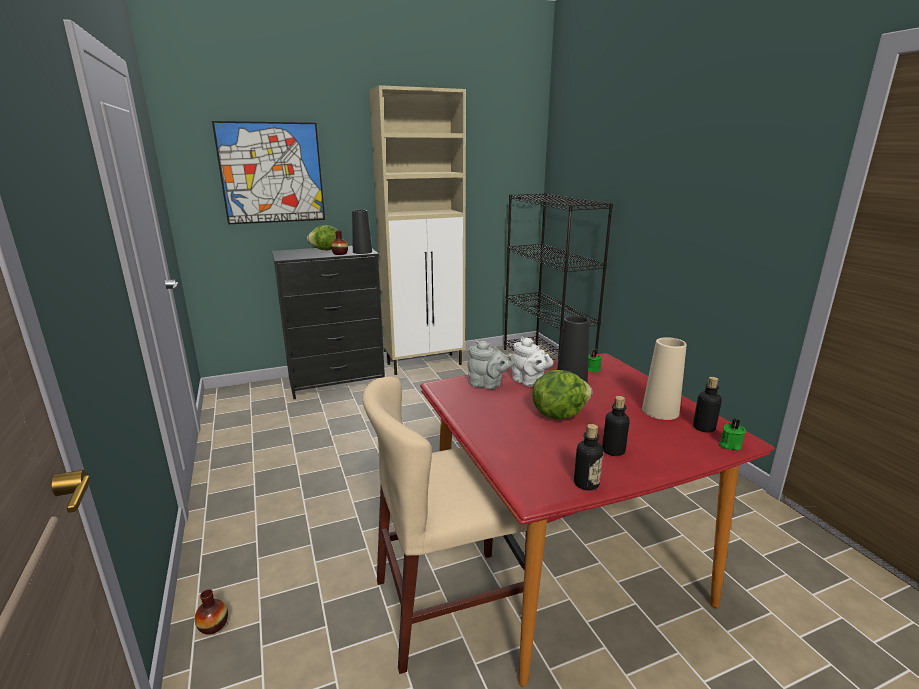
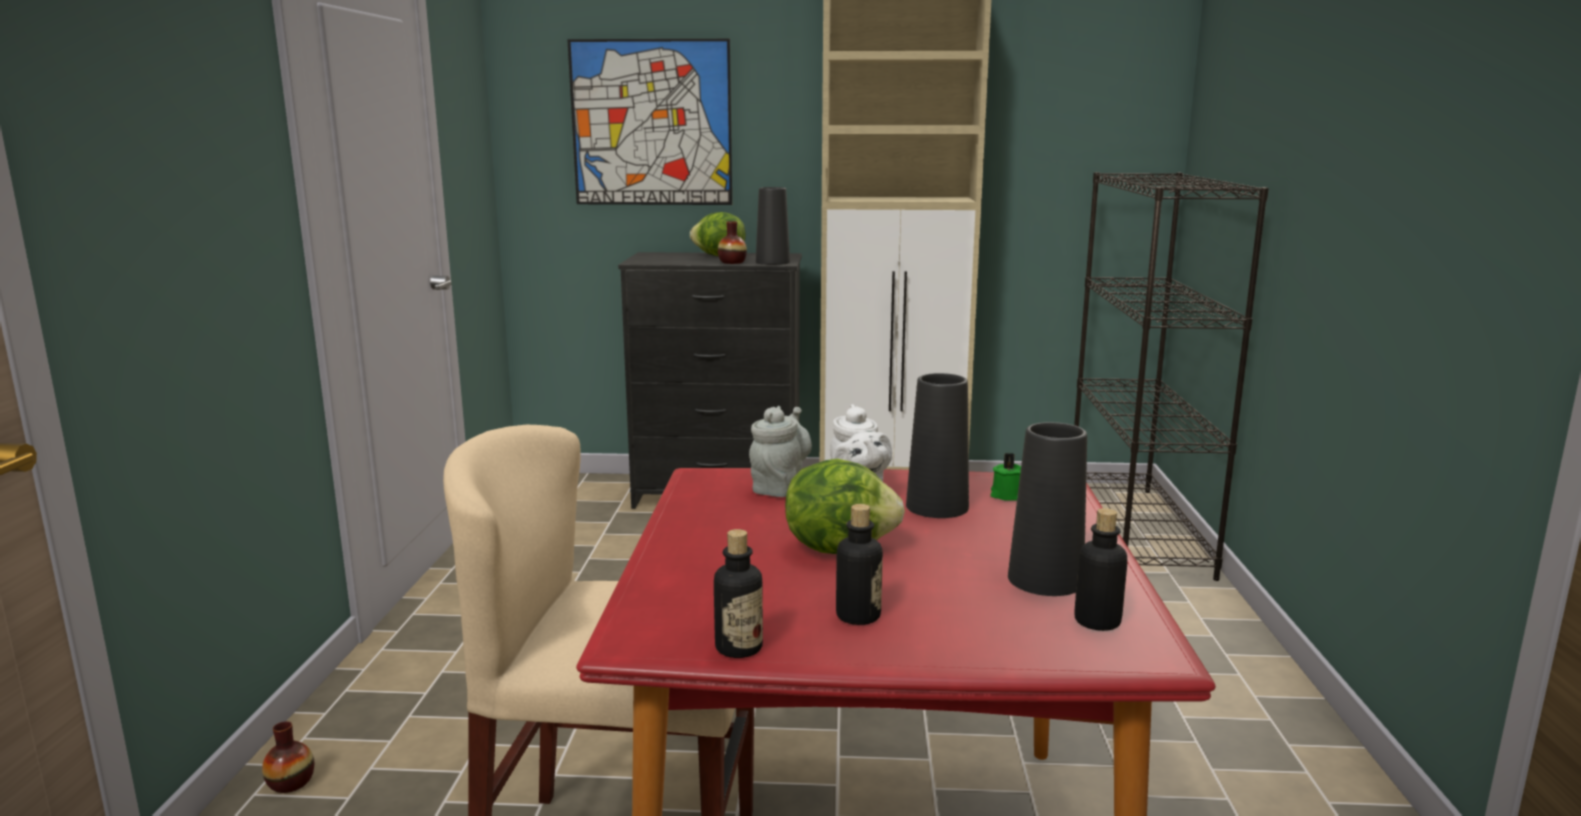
camera: 25 degrees right, 5 degrees down
(488, 385) = (779, 487): grey teapot -> grey teapot turned 120 degrees counterclockwise
(660, 411) = (1045, 579): beige vase -> black vase
(729, 445) = (1109, 657): green candle -> none

